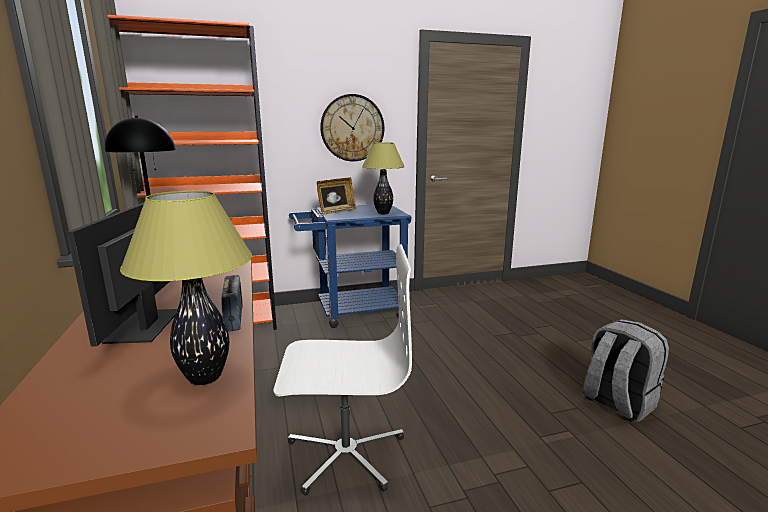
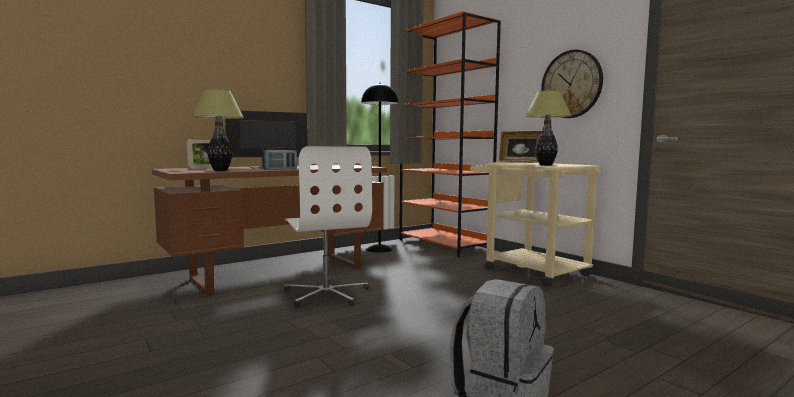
camera: 70 degrees right, 10 degrees down
(55, 405) = (202, 168): none -> picture frame
(352, 311) = (528, 270): blue cart -> beige cart

